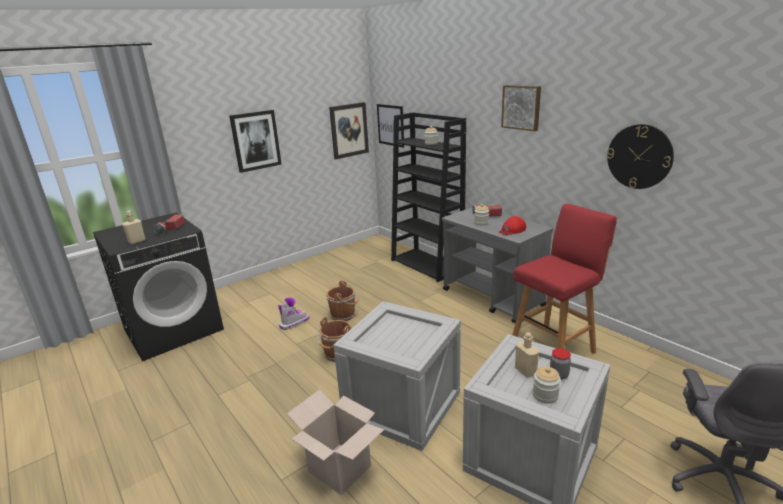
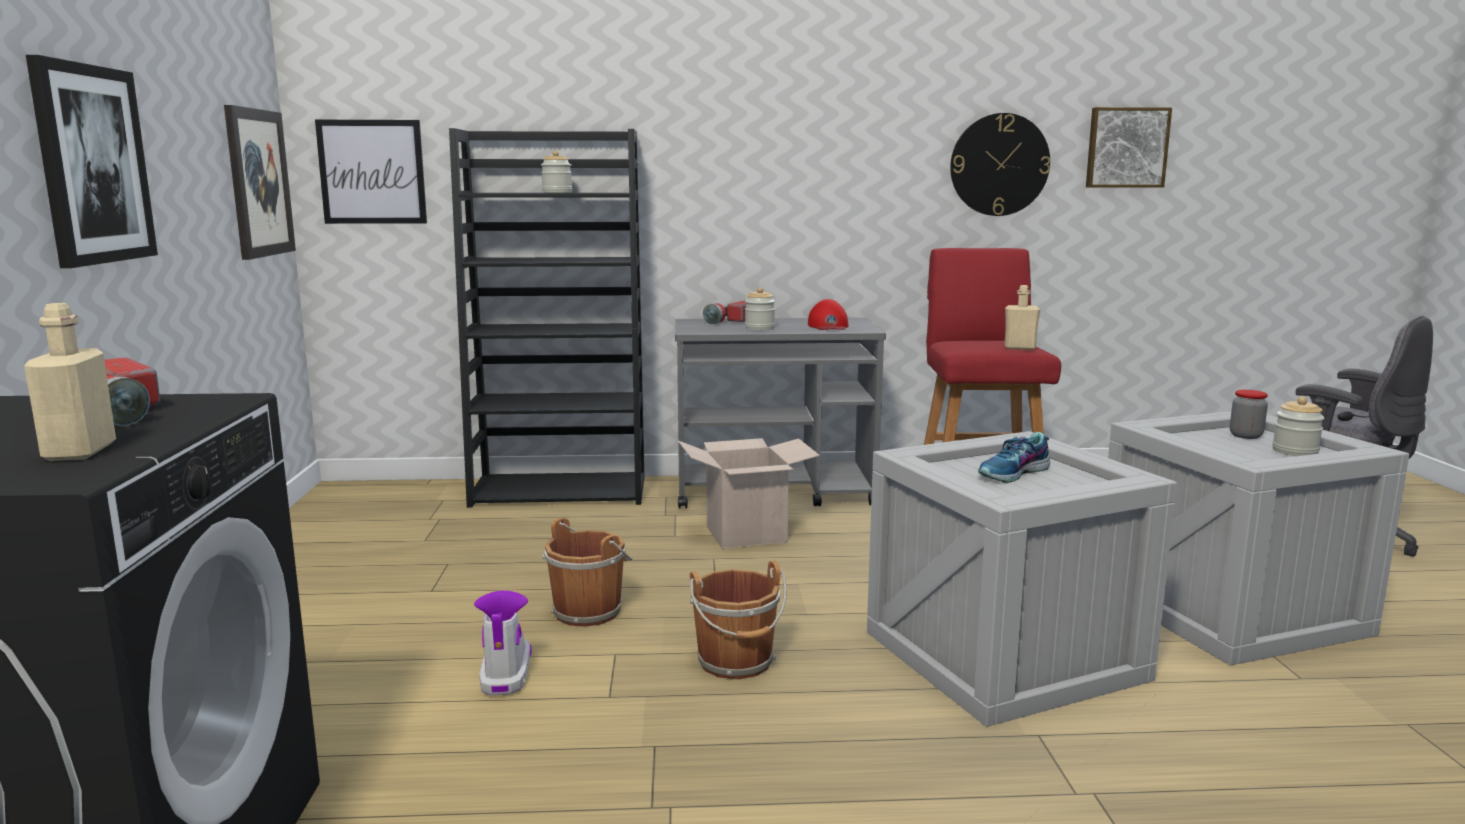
camera: 55 degrees left, 10 degrees down
(340, 468) = (1151, 777): cardboard box -> cardboard box (746, 534)
(400, 334) = (1014, 473): none -> shoe
(521, 107) = (774, 101): picture -> picture (1126, 148)
(525, 371) = (1220, 445): beige bottle -> beige bottle (1019, 348)

